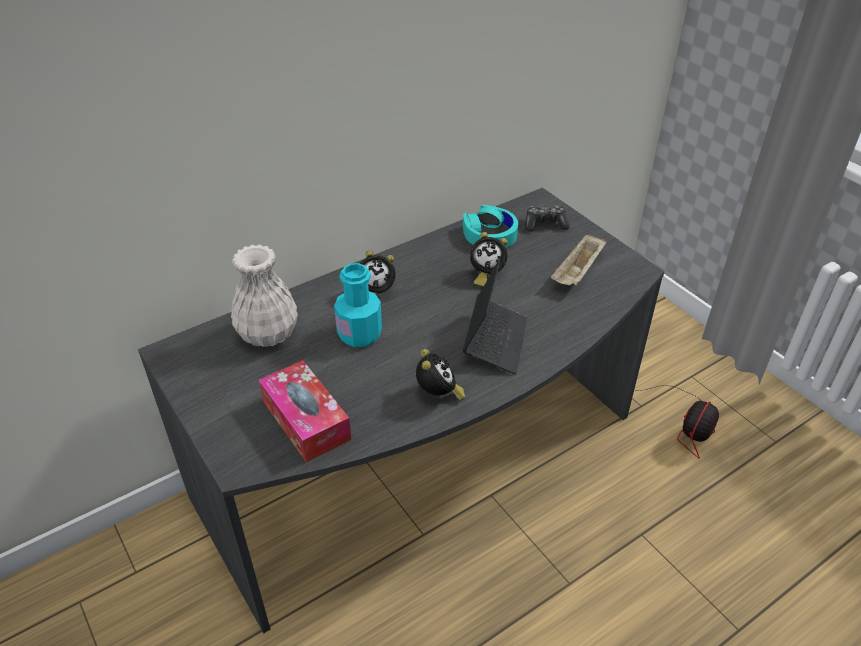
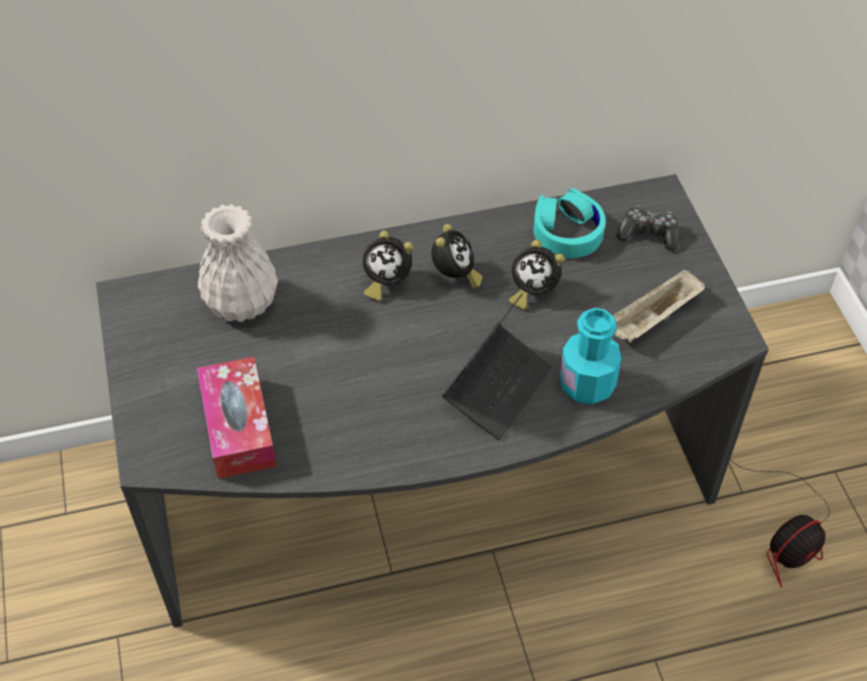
camera: 20 degrees right, 10 degrees up
(359, 334) = (344, 332): turquoise bottle -> turquoise bottle (587, 384)
(438, 394) = (397, 440): alarm clock -> alarm clock (455, 276)

